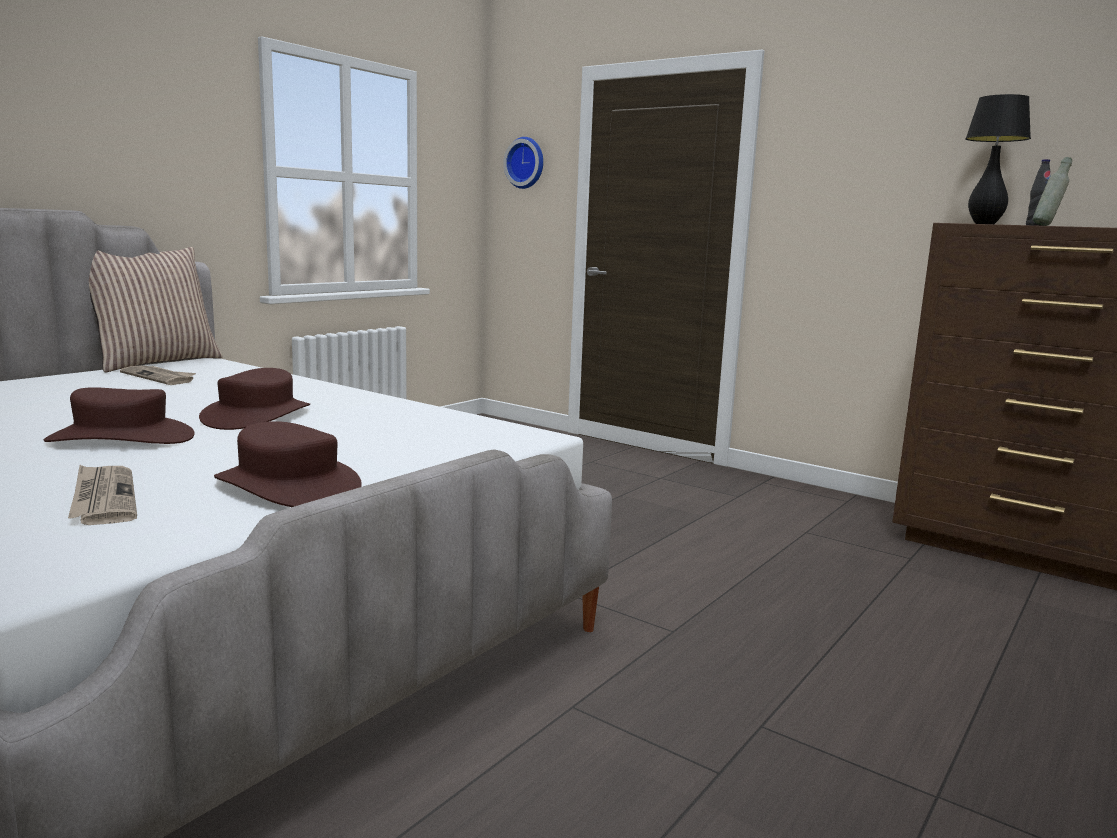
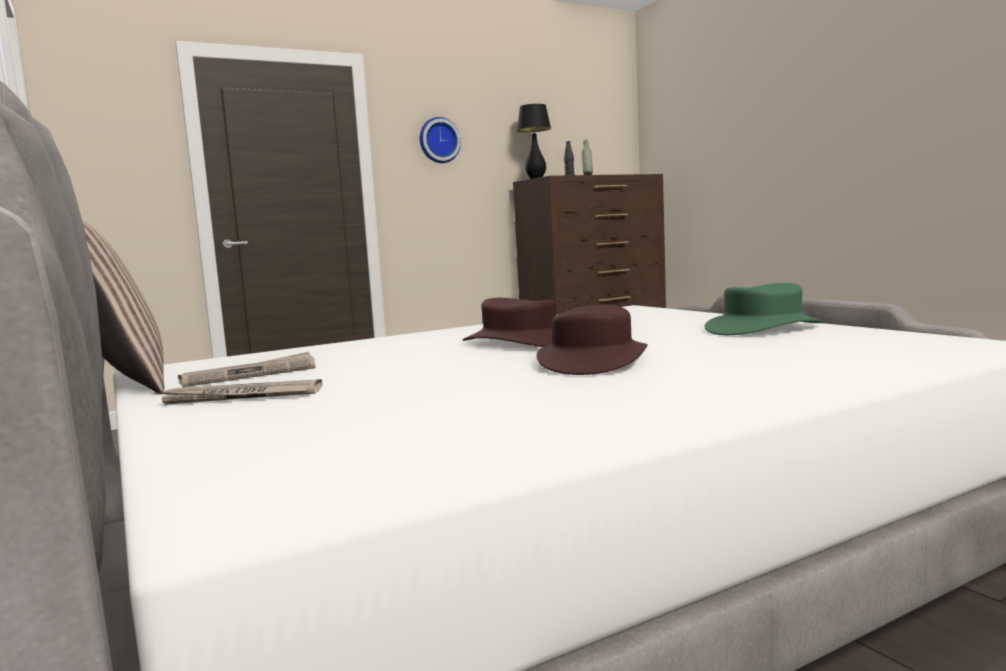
camera: 65 degrees left, 5 degrees down
(103, 498) = (803, 350): newspaper -> newspaper (241, 397)
(289, 486) = (762, 328): brown hat -> green hat
(526, 163) = (108, 135): wall clock -> wall clock (438, 140)

